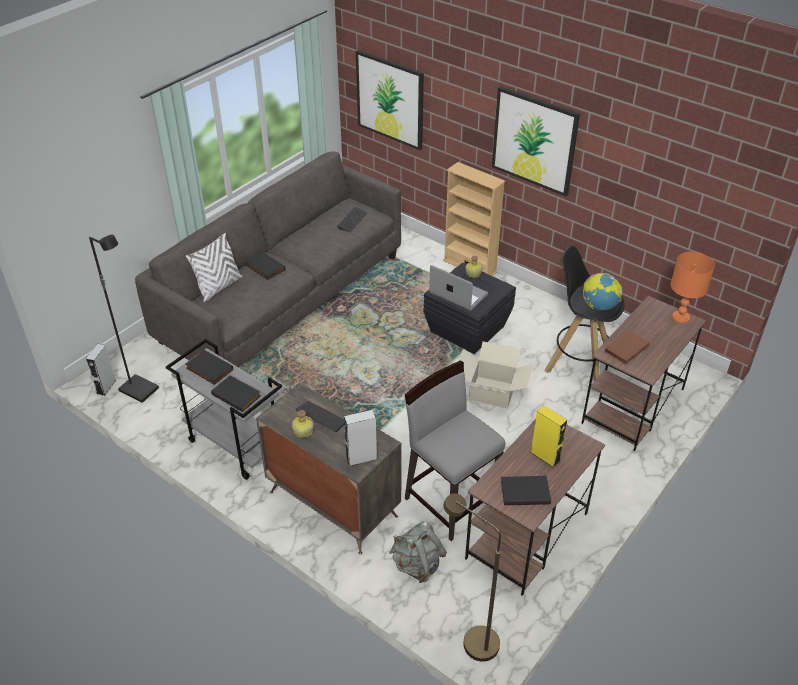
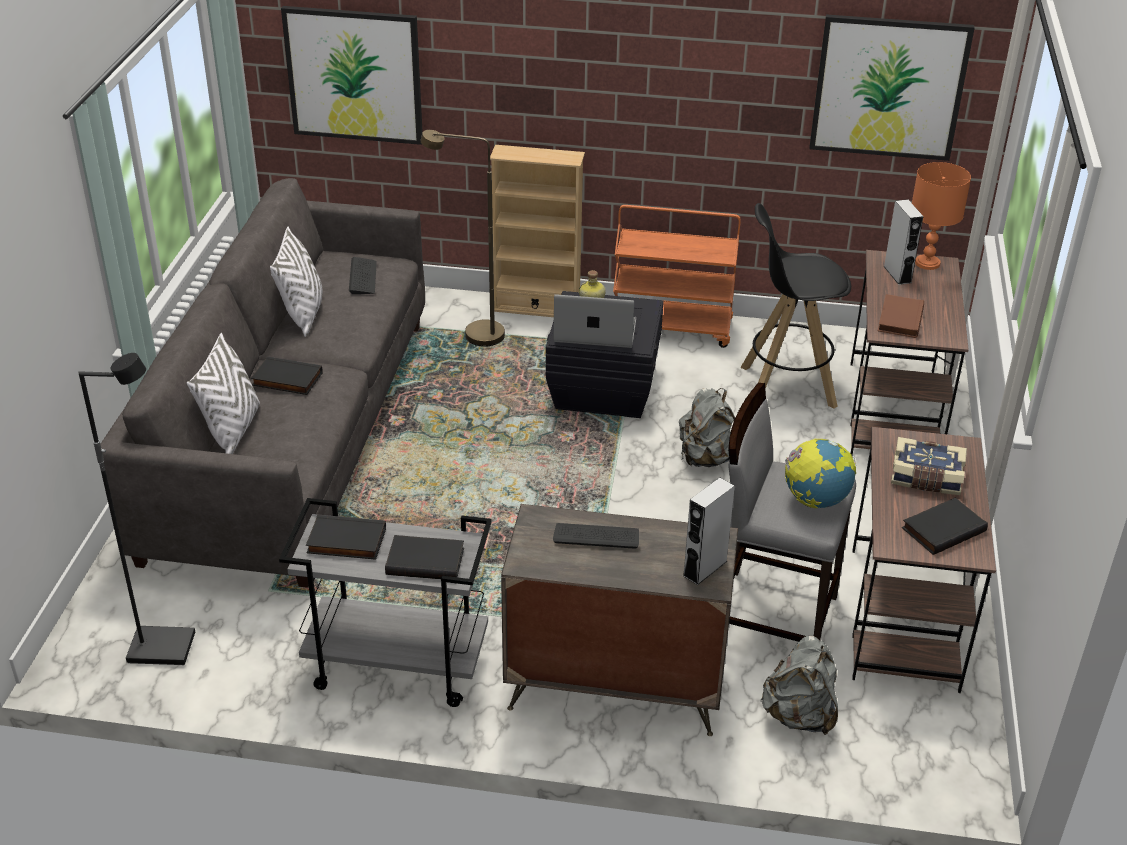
camera: 30 degrees left, 5 degrees down
(106, 387) = (97, 665): grey speaker -> grey speaker (897, 274)
(302, 430) = (587, 565): bottle -> none
(305, 232) = (303, 314): none -> white pillow
(472, 639) = (947, 775): brown floor lamp -> brown floor lamp (473, 335)
(492, 392) = (706, 458): cardboard box -> grey backpack
(534, 141) = (628, 76): picture -> picture (888, 87)
(538, 304) = (671, 328): none -> orange cart
(545, 456) = (926, 478): yellow speaker -> book
(599, 307) = (821, 280): globe -> globe (816, 500)

